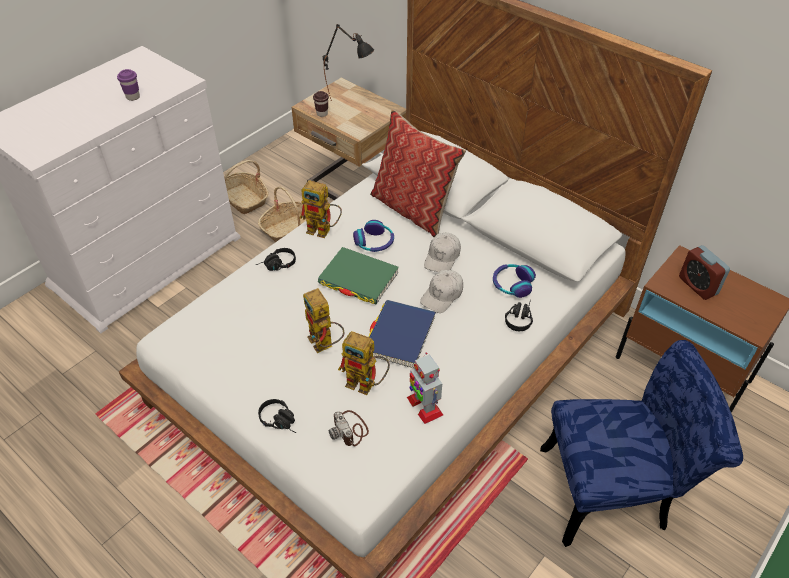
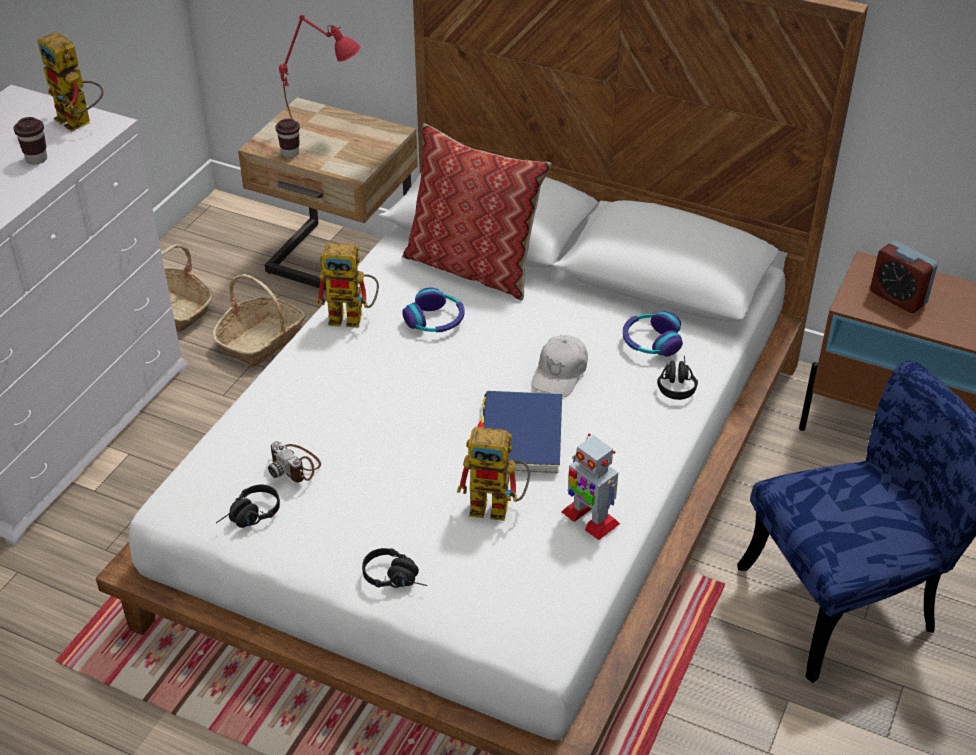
camera: 15 degrees left, 5 degrees down
(133, 97) = (36, 159): purple cup -> brown cup
(277, 265) = (303, 376): black headphones -> black headphones (250, 517)
(325, 345) = (418, 468): toy robot -> toy robot (80, 123)
(350, 101) = (326, 129): black table lamp -> red table lamp
(350, 430) = (498, 568): camera -> camera (295, 465)
(358, 278) = (432, 372): green book -> none
(442, 257) = (540, 324): white cap -> none

